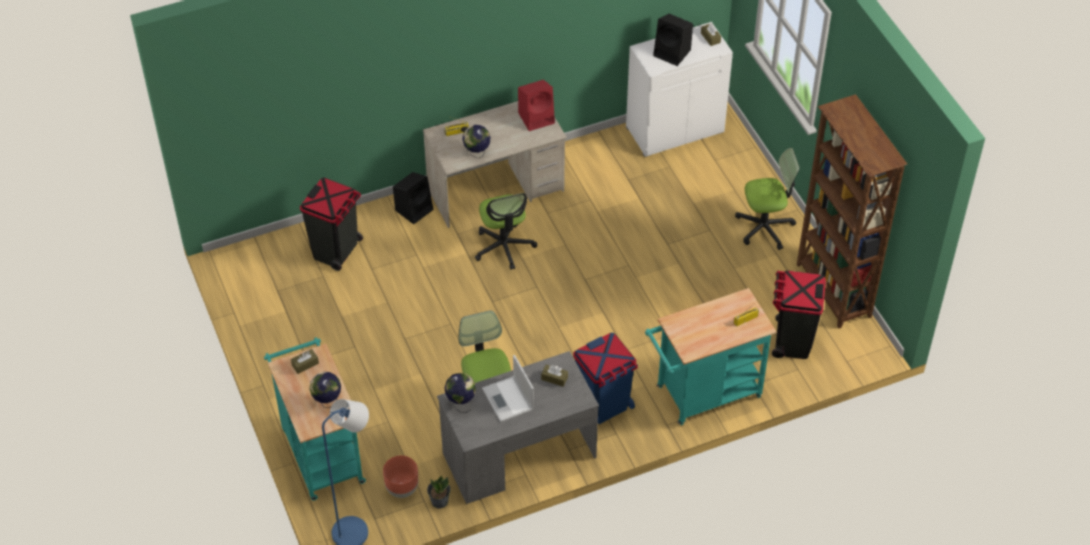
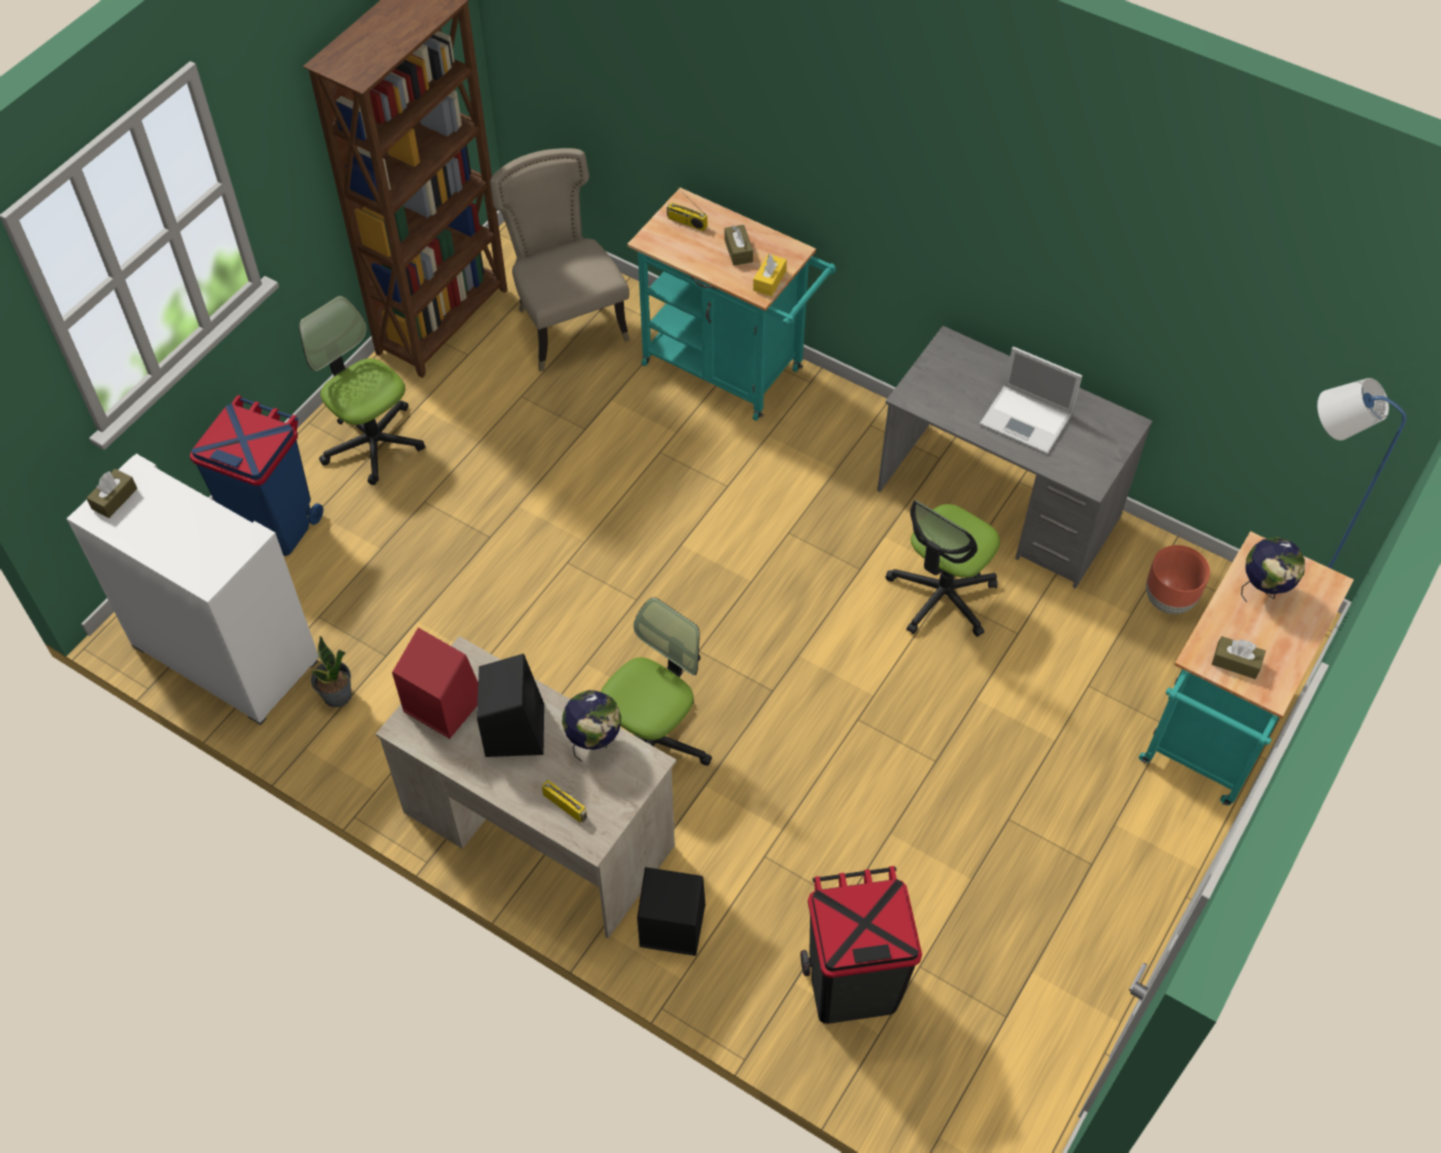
camera: 125 degrees left, 5 degrees up
(439, 501) = (1144, 548): potted plant -> potted plant (337, 696)
(461, 402) = (1083, 468): globe -> none
(508, 399) = (1027, 420): laptop -> laptop turned 90 degrees clockwise
(554, 378) = (946, 391): brown tissue box -> brown tissue box (738, 251)
(604, 407) = (841, 458): blue trash can -> blue trash can (274, 524)
(673, 53) = (189, 530): black speaker -> black speaker (514, 728)
(675, 330) = (769, 281): none -> yellow tissue box
(792, 341) = (567, 324): black trash can -> beige chair

